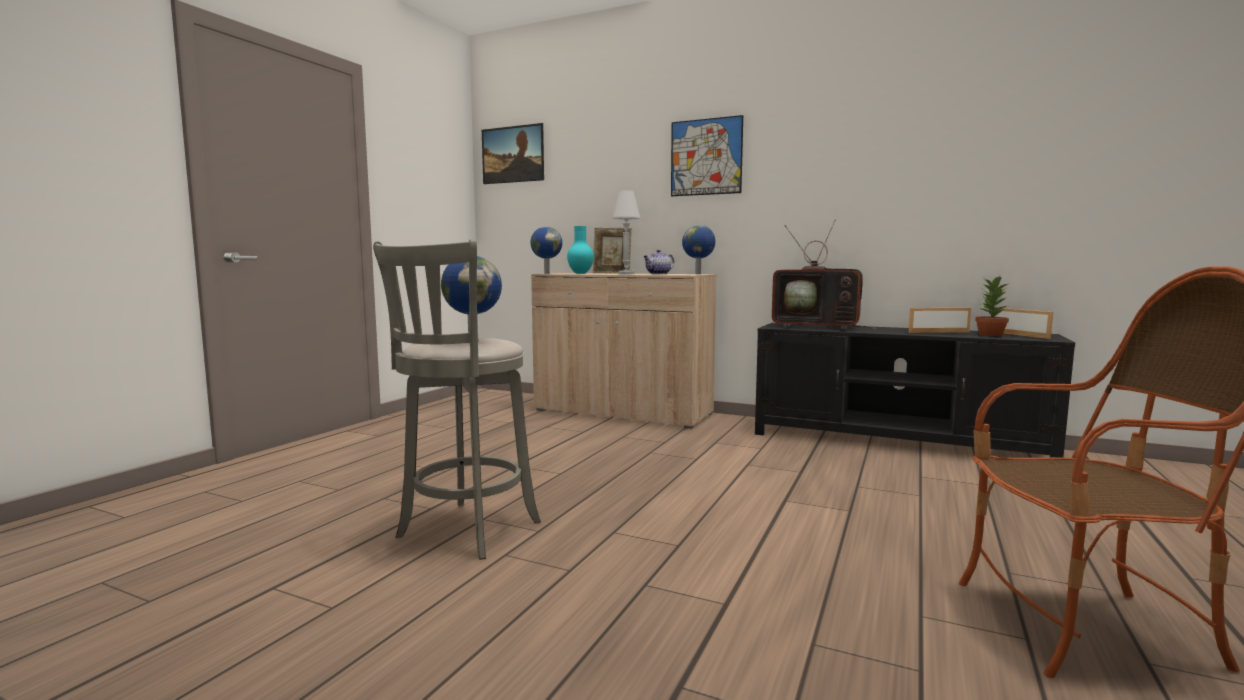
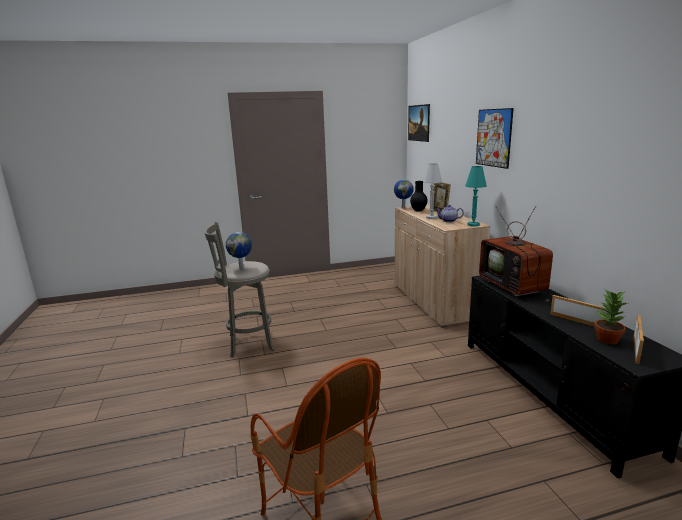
camera: 50 degrees right, 10 degrees up
(580, 273) = (418, 211): turquoise vase -> black vase
(698, 274) = (473, 225): globe -> turquoise table lamp

